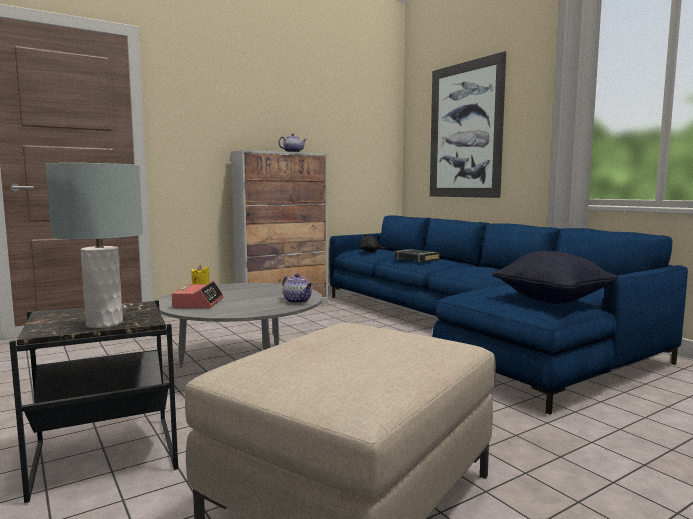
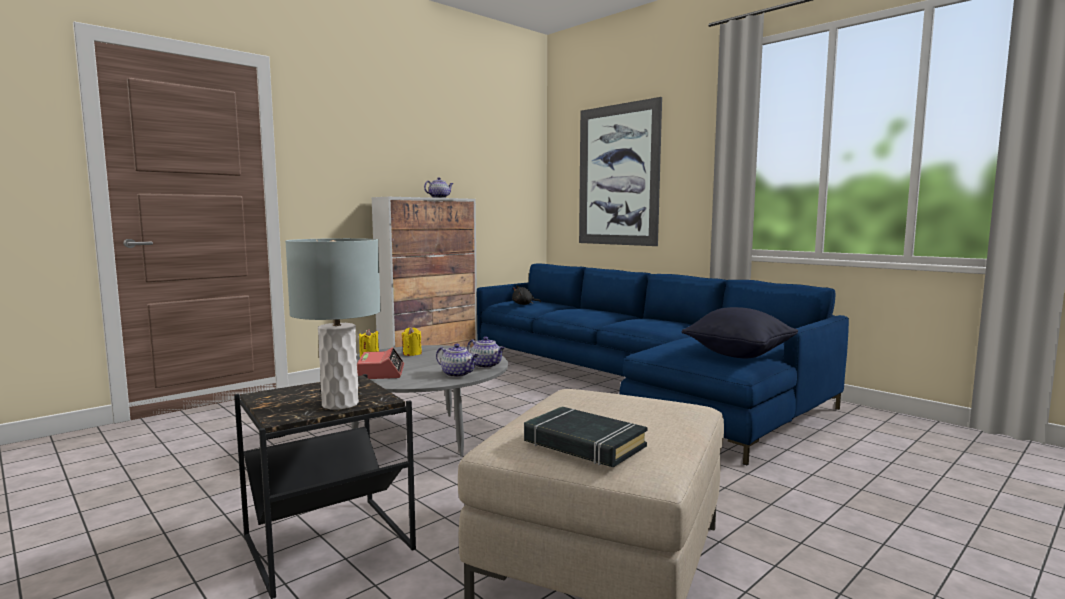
camera: 10 degrees left, 0 degrees up
(240, 289) = (412, 353): none -> yellow candle
(265, 307) = (458, 374): none -> teapot
(416, 259) = (578, 312): black book -> black book (583, 444)

